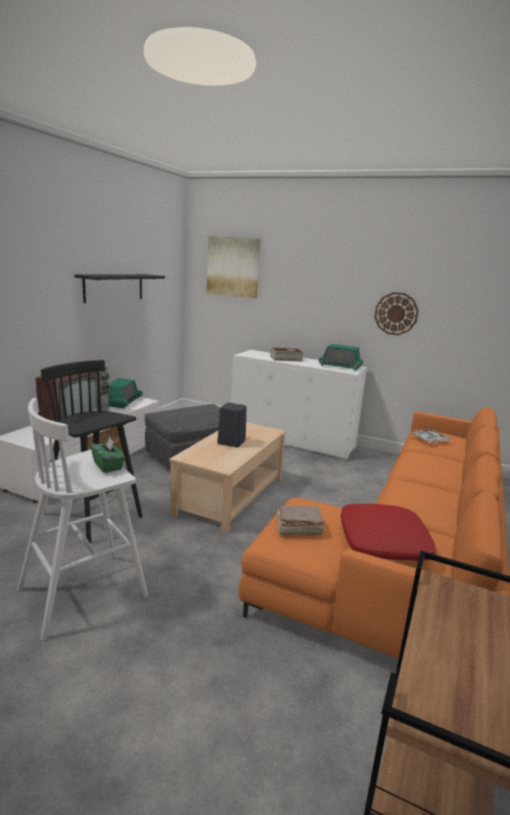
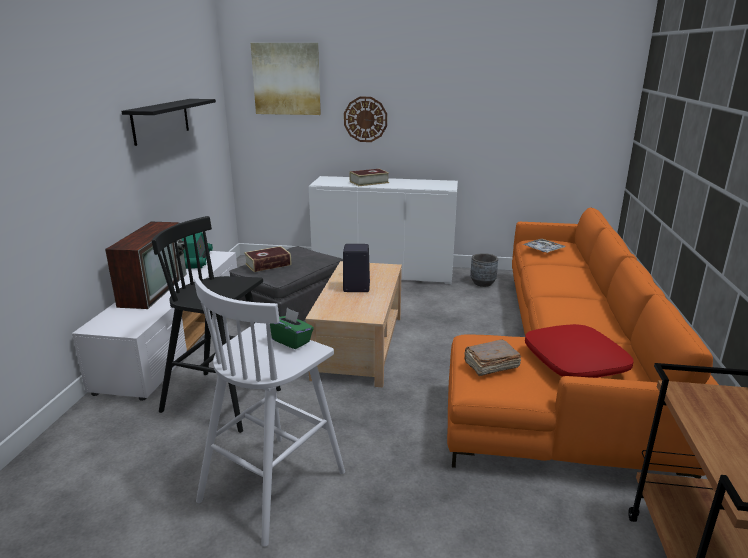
camera: 15 degrees left, 5 degrees up
(176, 413) = (268, 264): none -> book
(340, 366) = (432, 183): radio -> none
(376, 464) = (482, 283): none -> grey planter
(396, 313) = (484, 118): wall clock -> wall clock (365, 119)

